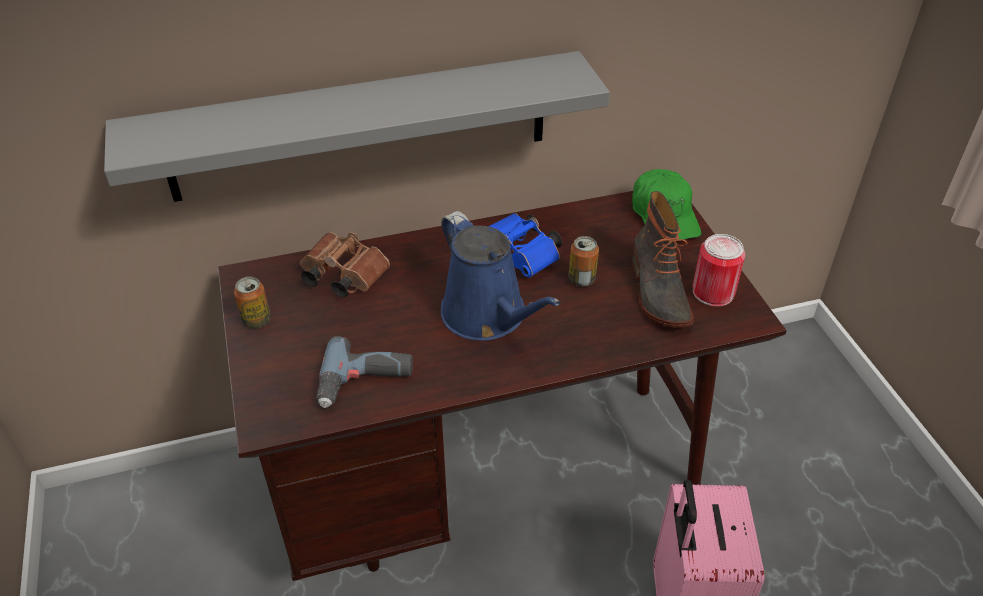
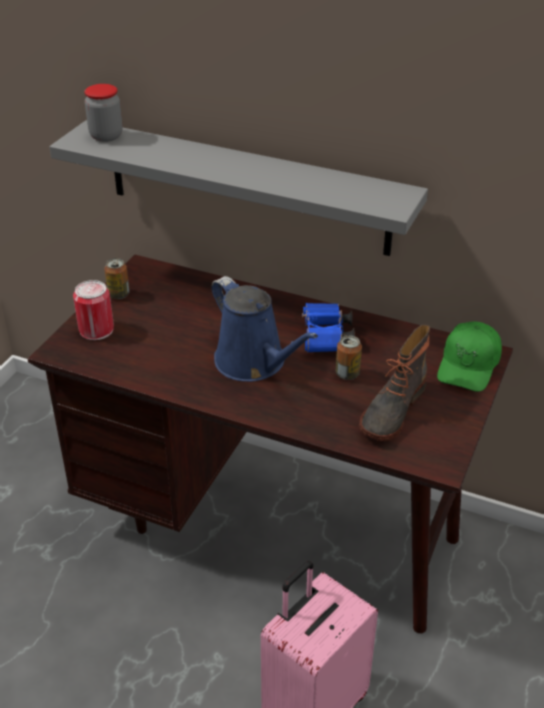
camera: 40 degrees right, 5 degrees down
(164, 129) = (106, 136): none -> jar
(341, 276) = (195, 294): brown binoculars -> none
(365, 383) = (134, 360): power drill -> none
(488, 316) = (254, 363): blue watering can -> blue watering can turned 45 degrees counterclockwise
(713, 292) = (435, 433): can -> can (96, 330)

